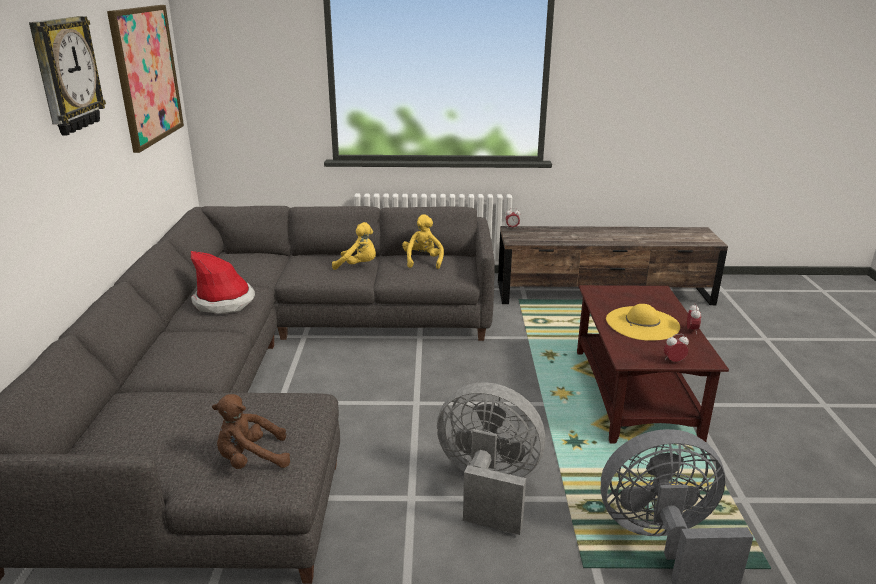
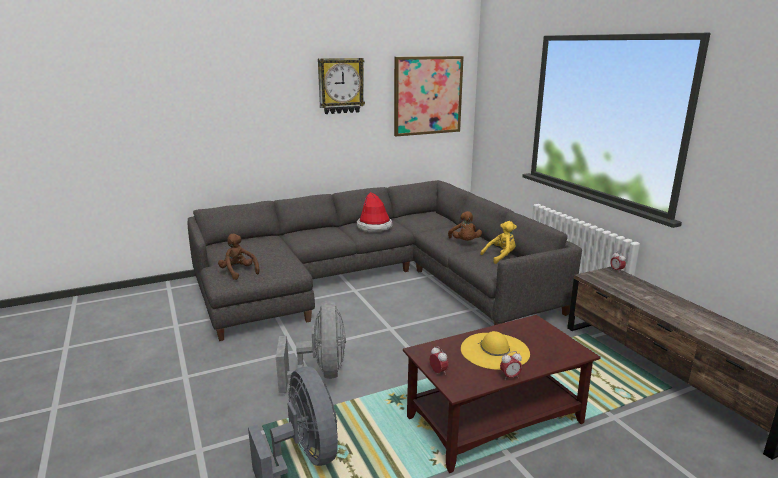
camera: 65 degrees right, 5 degrees down
(358, 266) = (464, 242): yellow plush toy -> brown plush toy

